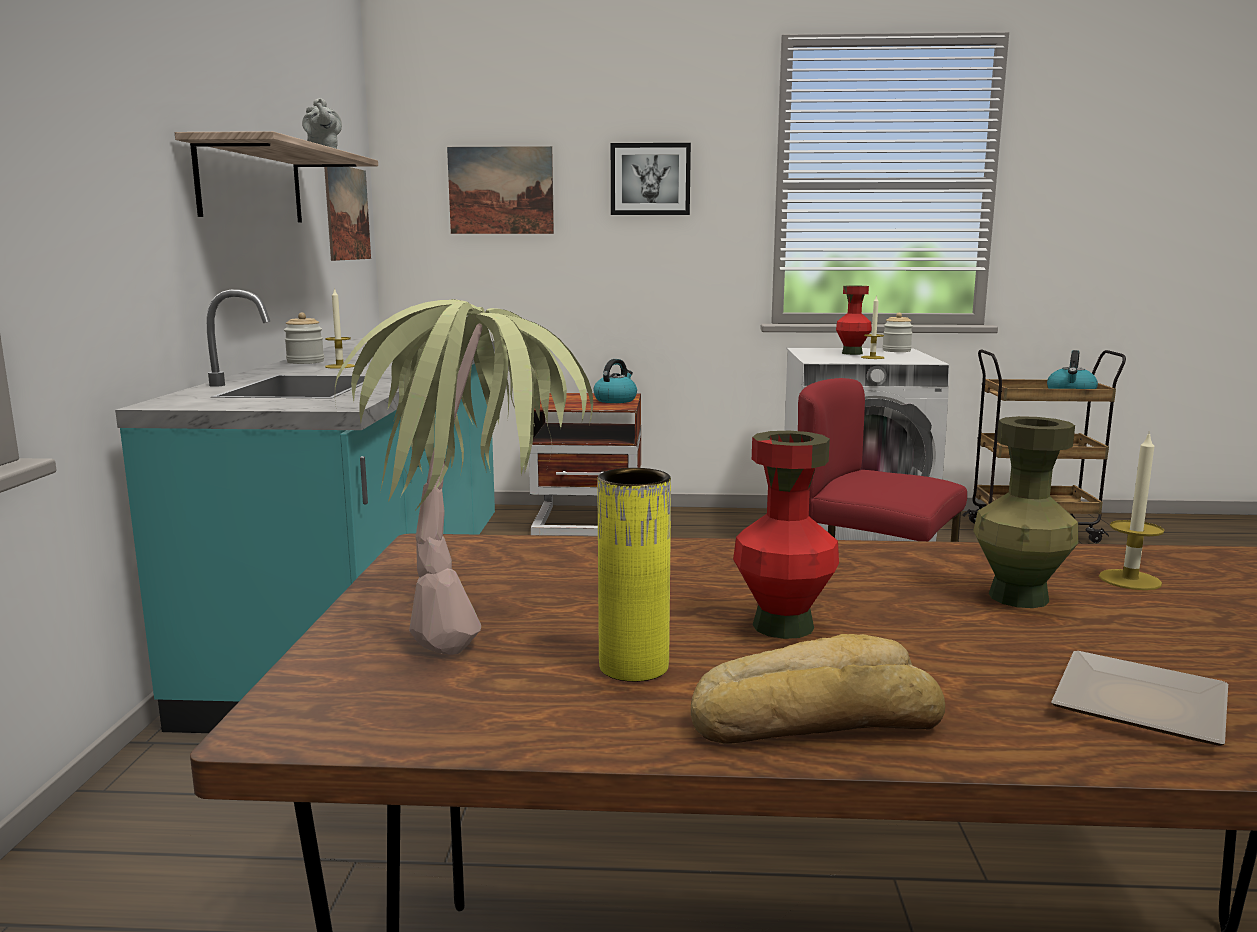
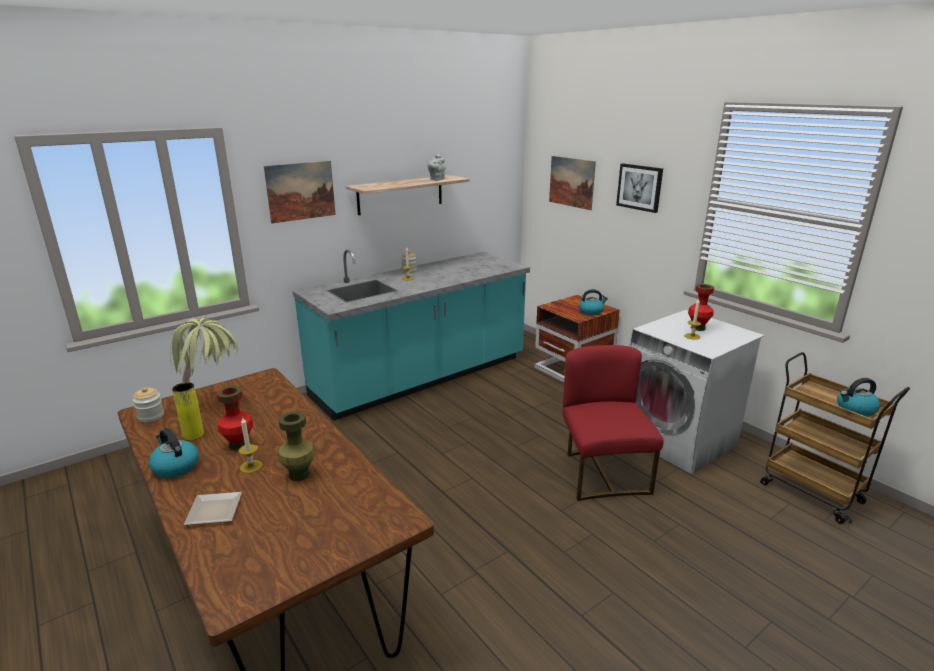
camera: 50 degrees right, 10 degrees up
(347, 213) = (490, 191): picture -> picture (301, 191)
(812, 719) = (175, 467): bread -> kettle
(896, 351) = (737, 334): jar -> jar (151, 416)
(1129, 580) = (341, 492): candle -> candle (251, 466)

